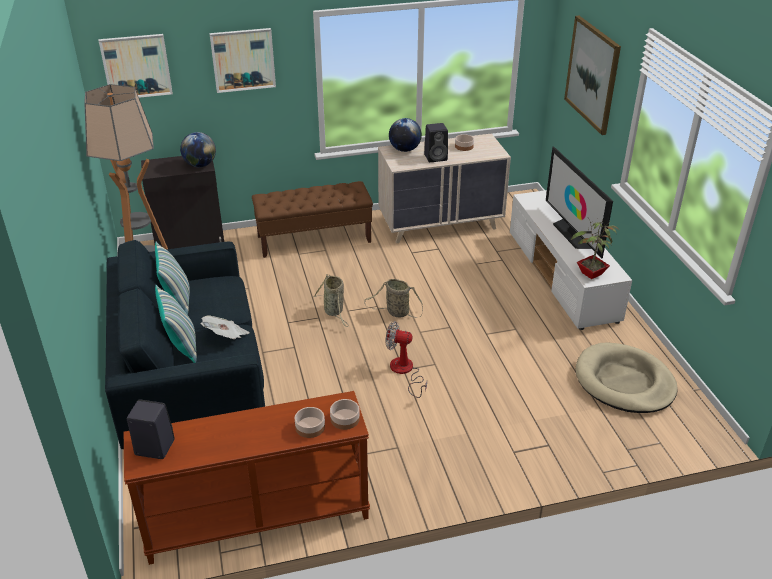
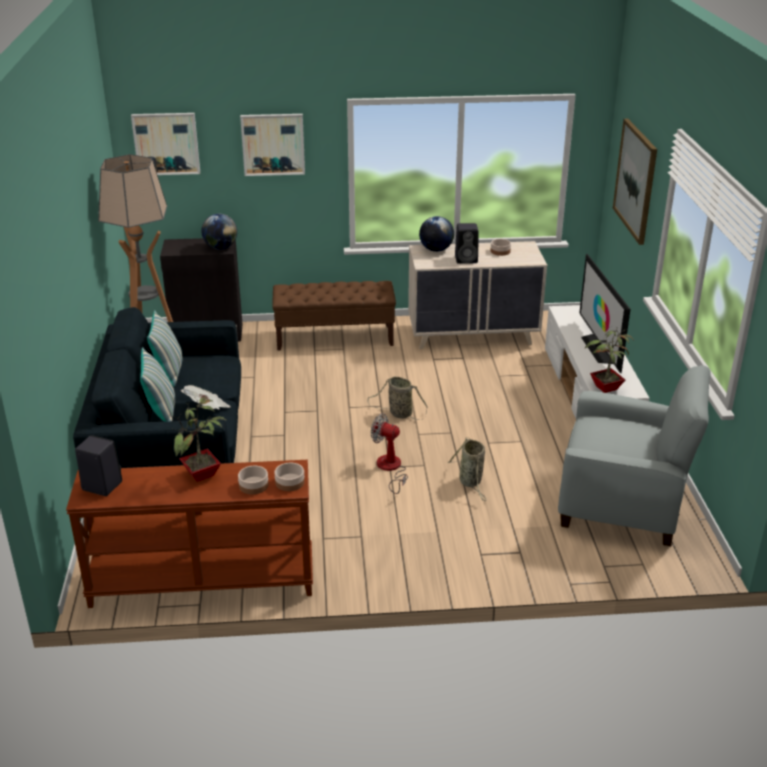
camera: 10 degrees right, 5 degrees down
(254, 422) = (202, 475): none -> potted plant
(334, 312) = (335, 407): basket -> basket (471, 482)
(624, 382) = (623, 503): beige dog bed -> grey armchair

